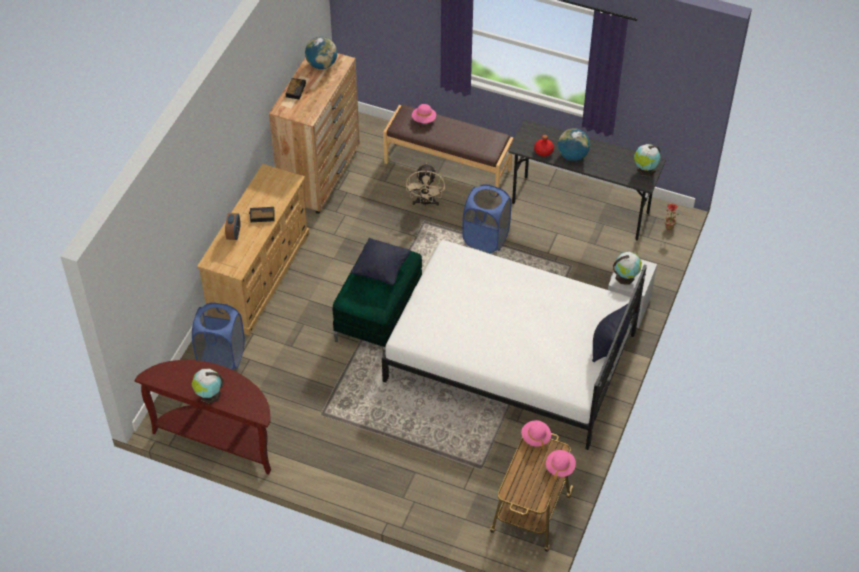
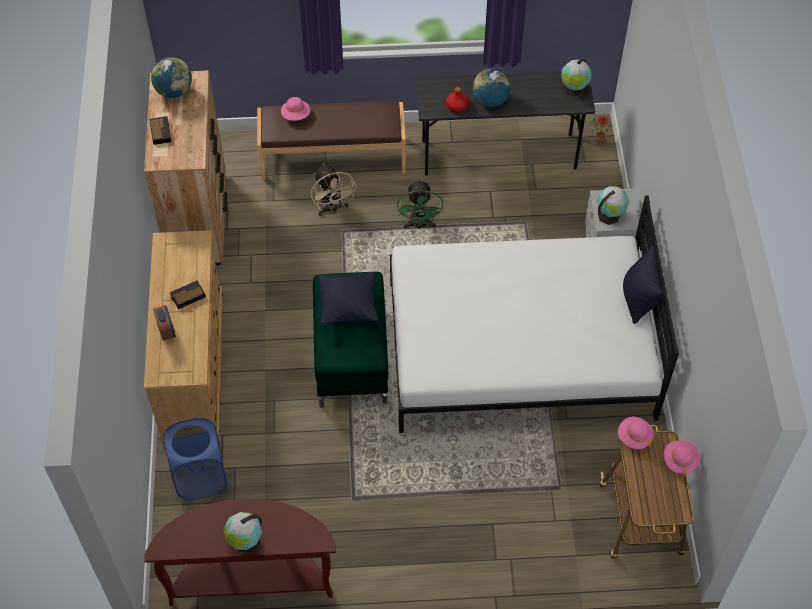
camera: 25 degrees left, 5 degrees up
(486, 238) = (419, 225): blue laundry basket -> green fan

